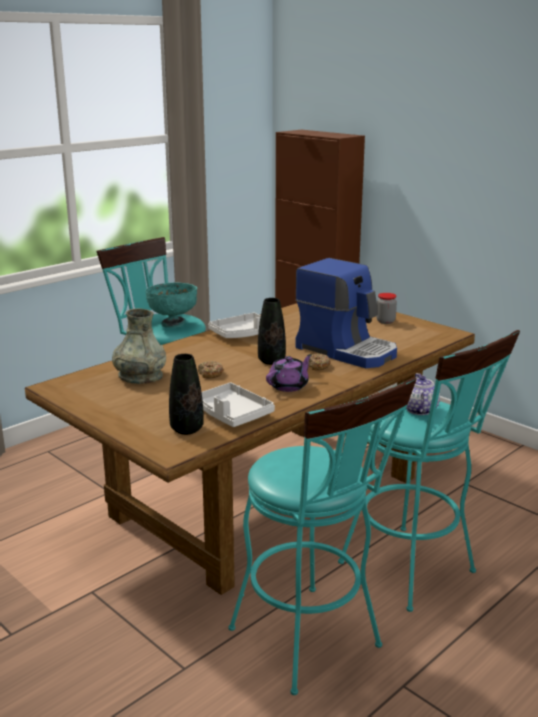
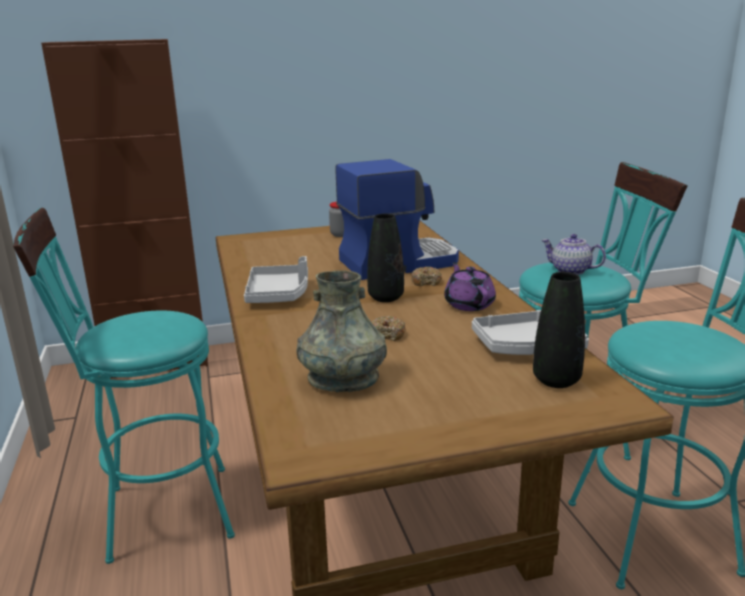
camera: 60 degrees left, 0 degrees up
(173, 324) = (163, 325): turquoise bowl -> none

